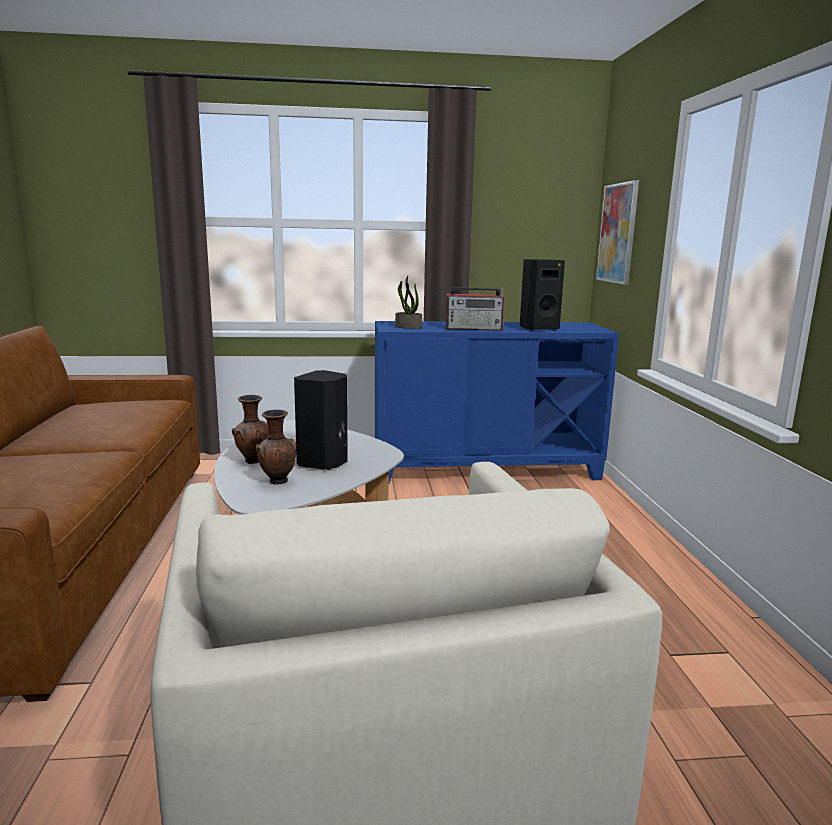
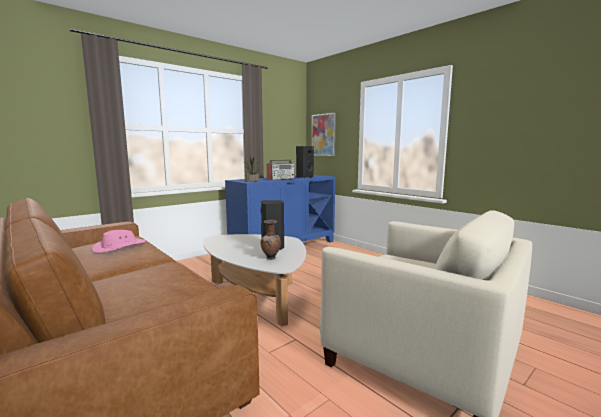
camera: 35 degrees left, 5 degrees down
(116, 413) = (120, 247): none -> pink hat
(253, 462) = (238, 254): brown vase -> none

